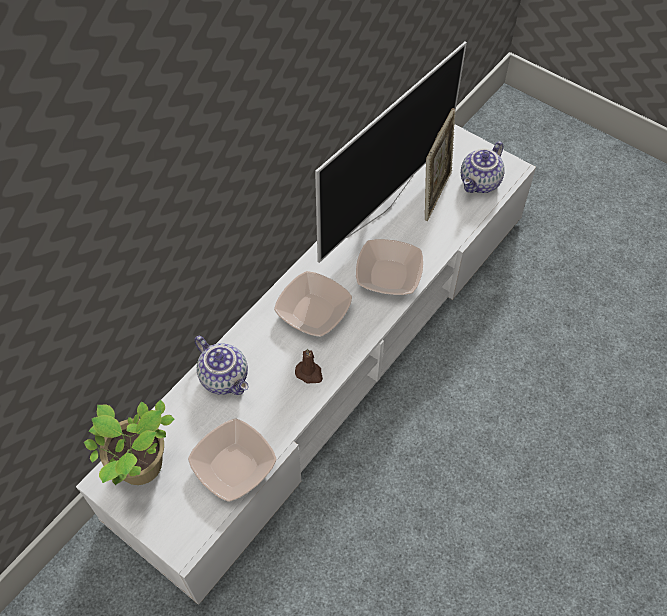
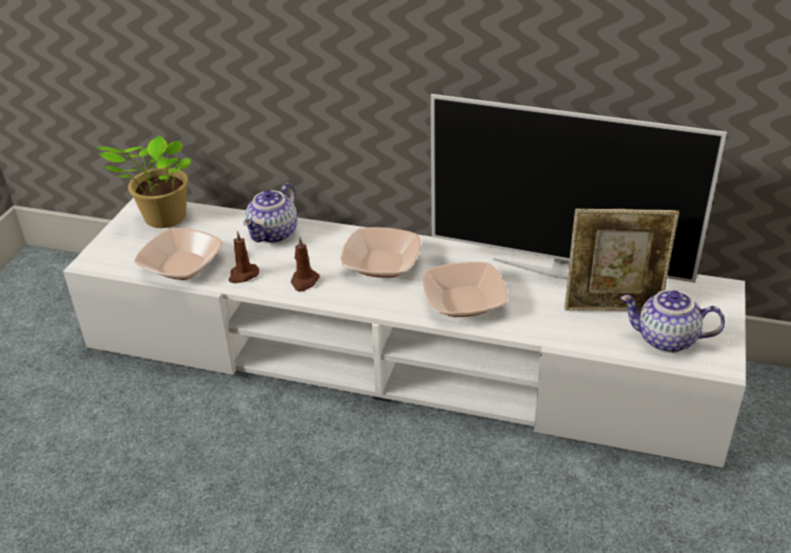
camera: 70 degrees right, 20 degrees down
(276, 417) = (243, 275): none -> brown candle

